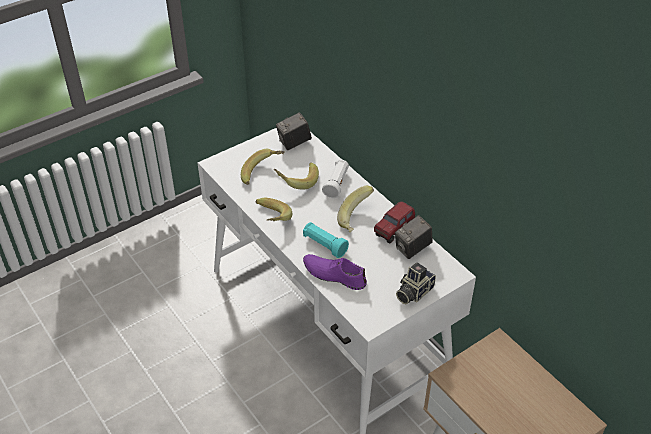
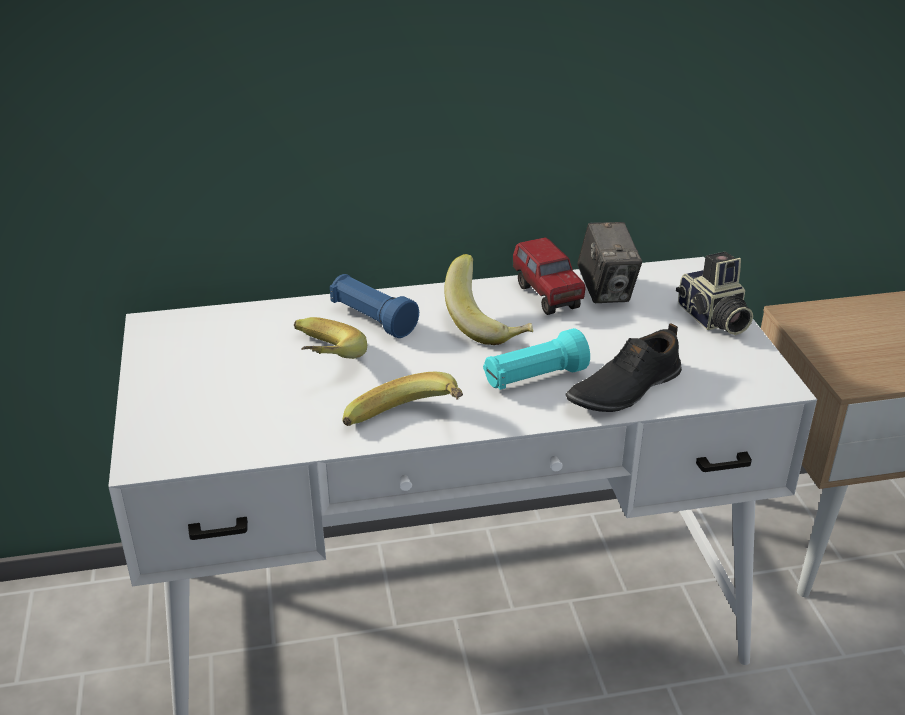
camera: 65 degrees left, 10 degrees down
(263, 174) = (253, 398): banana -> none
(294, 143) = (200, 334): camera -> none
(334, 275) = (624, 388): purple shoe -> black shoe
(336, 184) = (372, 319): white flashlight -> blue flashlight

